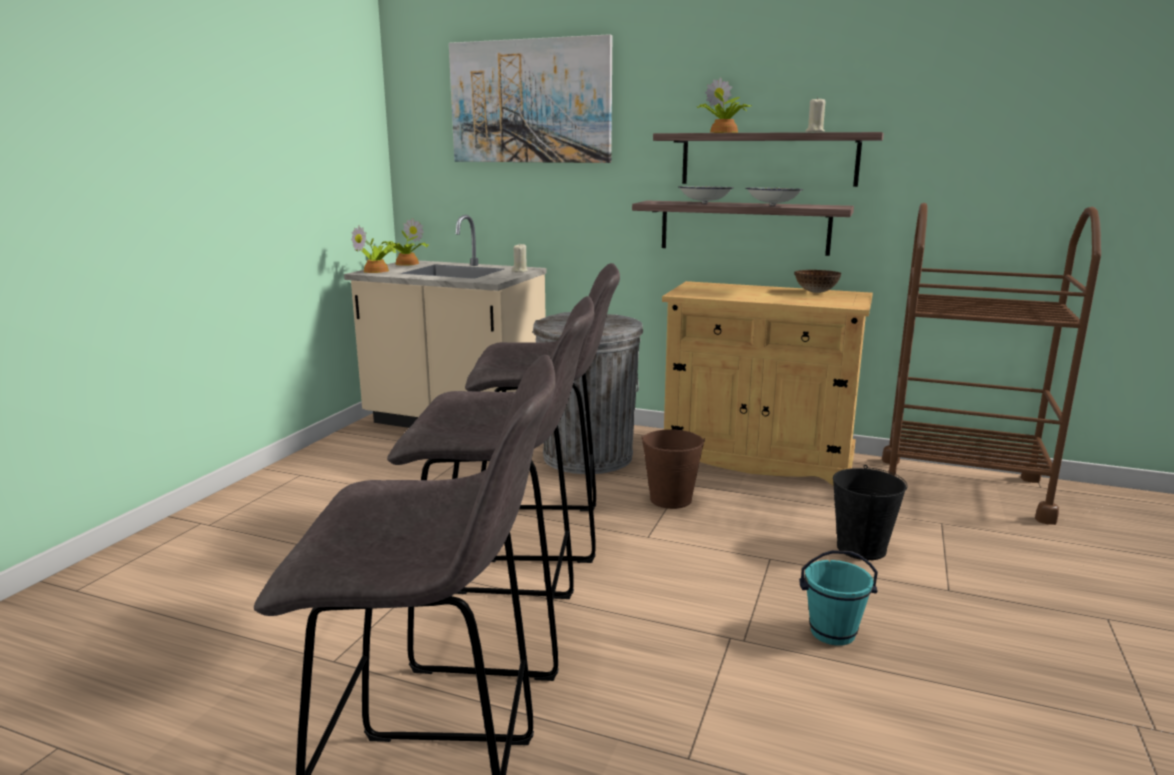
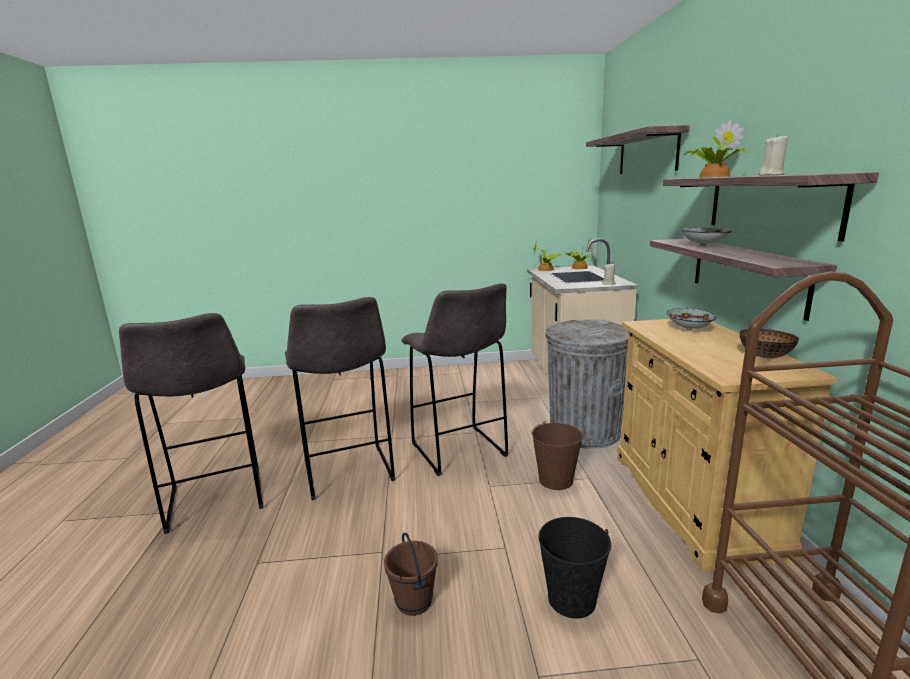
camera: 65 degrees right, 0 degrees up
(530, 102) = (647, 153): picture -> shelf
(772, 205) = (739, 254): bowl -> bowl (688, 329)
(832, 633) = (413, 602): turquoise bucket -> brown bucket

